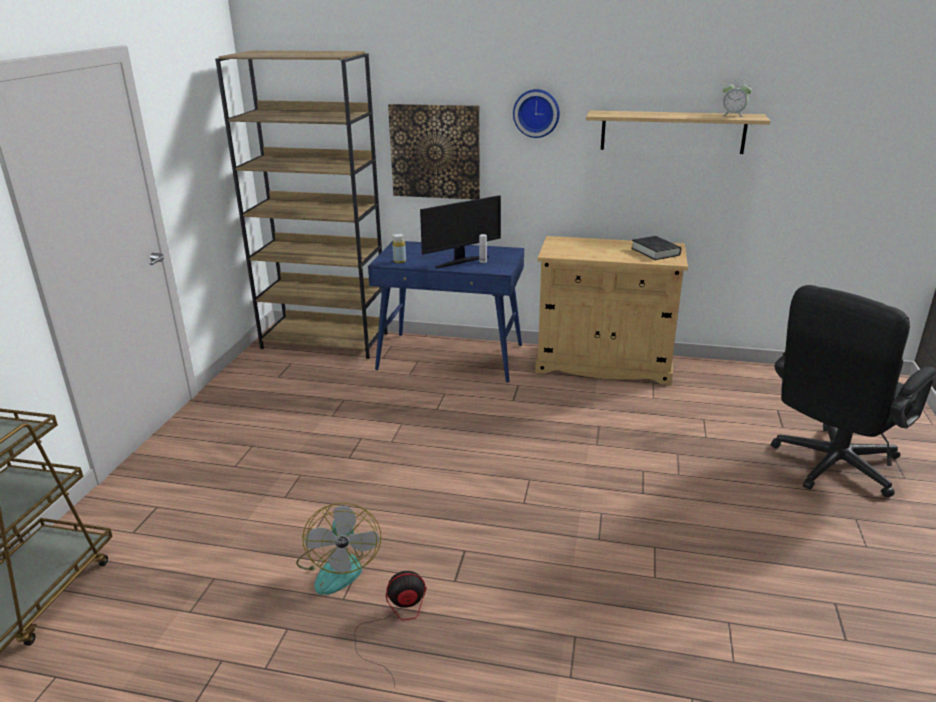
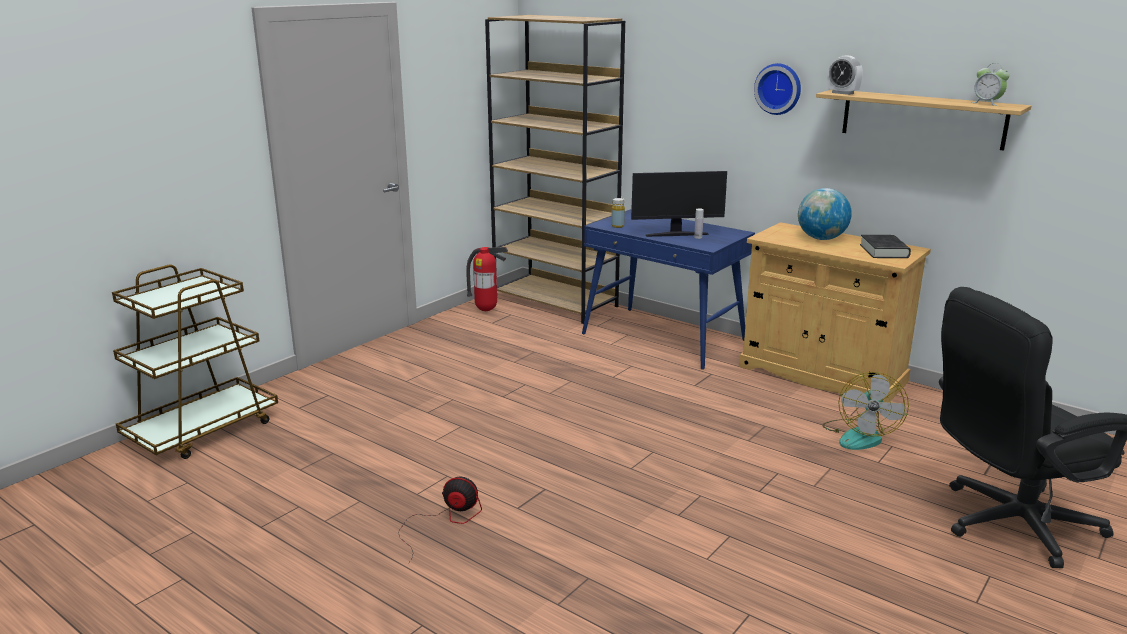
camera: 25 degrees right, 5 degrees down
(262, 363) = (486, 310): none -> fire extinguisher
(338, 566) = (431, 471): fan -> fan (860, 435)
(435, 151) = (678, 122): picture -> none
(596, 247) = (821, 239): none -> globe
(607, 114) = (842, 93): none -> alarm clock

